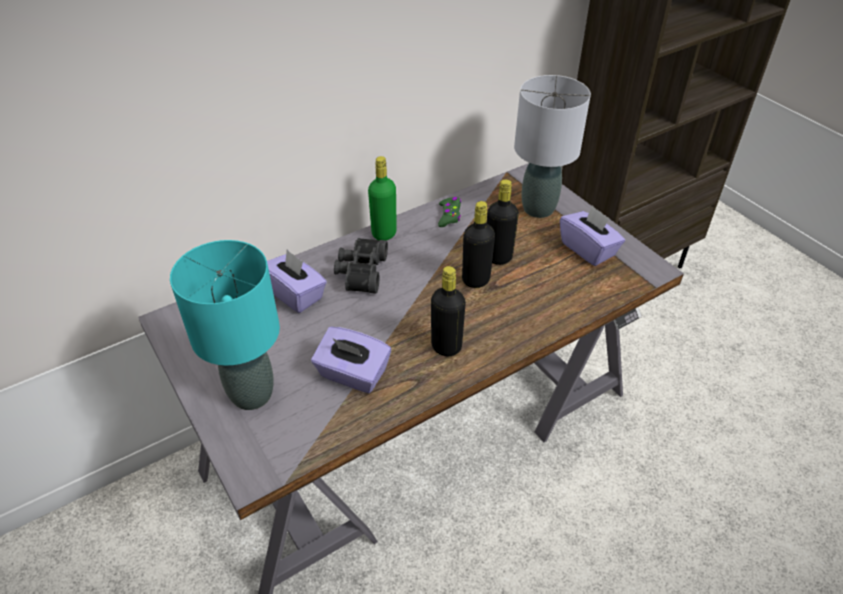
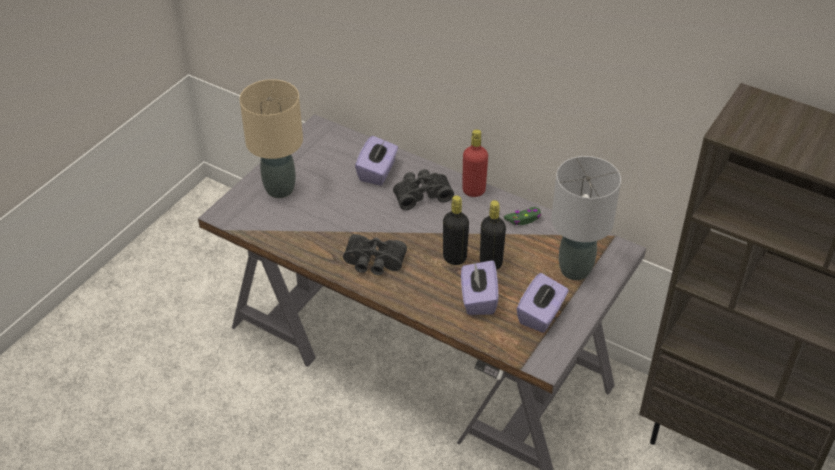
camera: 65 degrees right, 0 degrees up
(252, 394) = (280, 189): turquoise table lamp -> beige table lamp
(352, 374) = (321, 226): purple tissue box -> purple tissue box (478, 299)
(384, 233) = (473, 191): green bottle -> red bottle
(446, 346) = (373, 263): black bottle -> black binoculars

